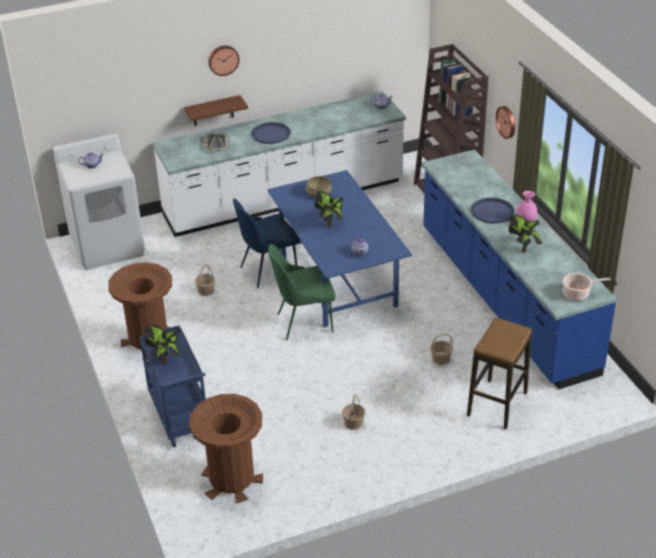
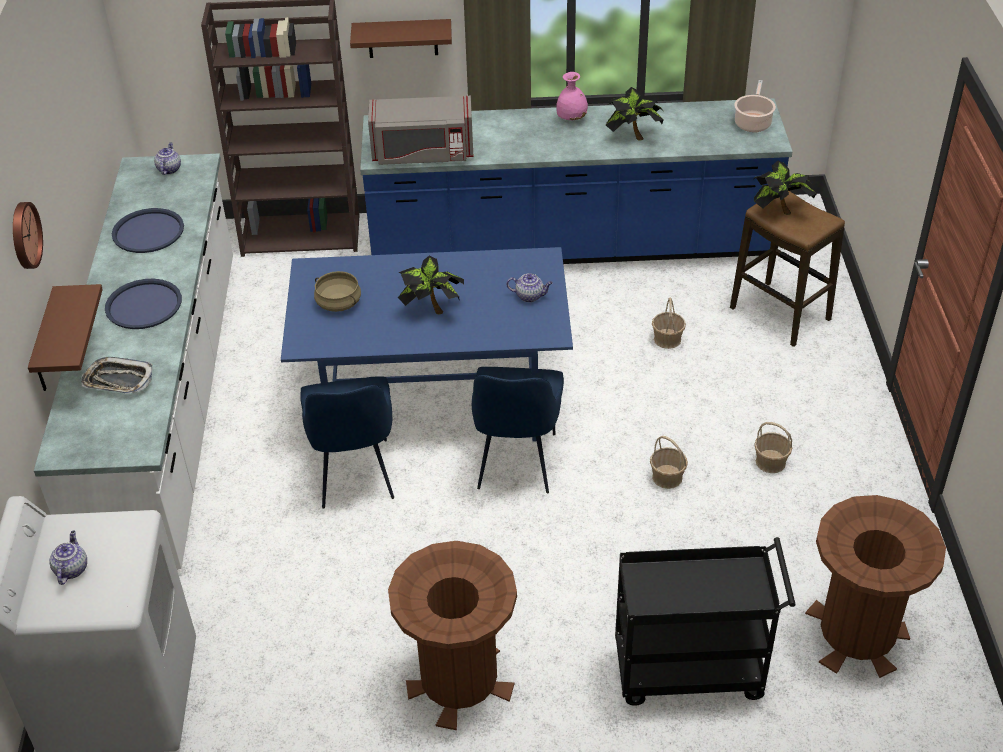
camera: 70 degrees left, 5 degrees up
(166, 359) = (690, 597): potted plant -> potted plant (779, 211)
(180, 420) = (692, 676): blue cart -> black cart
(205, 290) = (359, 569): basket -> basket (667, 477)
(304, 323) = (517, 461): green chair -> blue chair
(450, 178) = (422, 153): none -> grey microwave
(492, 211) = (531, 139): blue tray -> blue tray (148, 232)
(507, 121) = (402, 38): wall clock -> brown shelf

